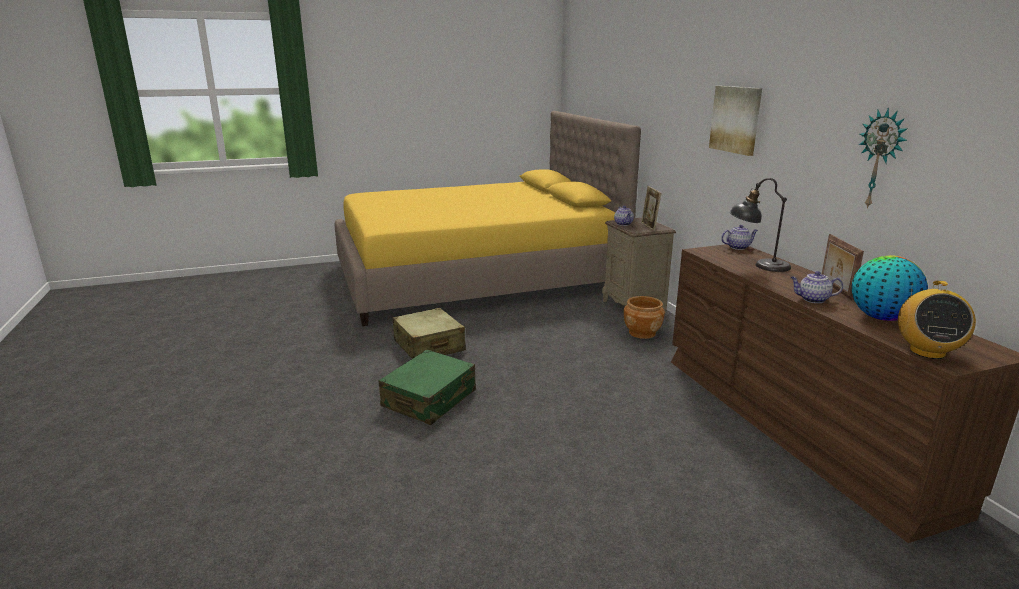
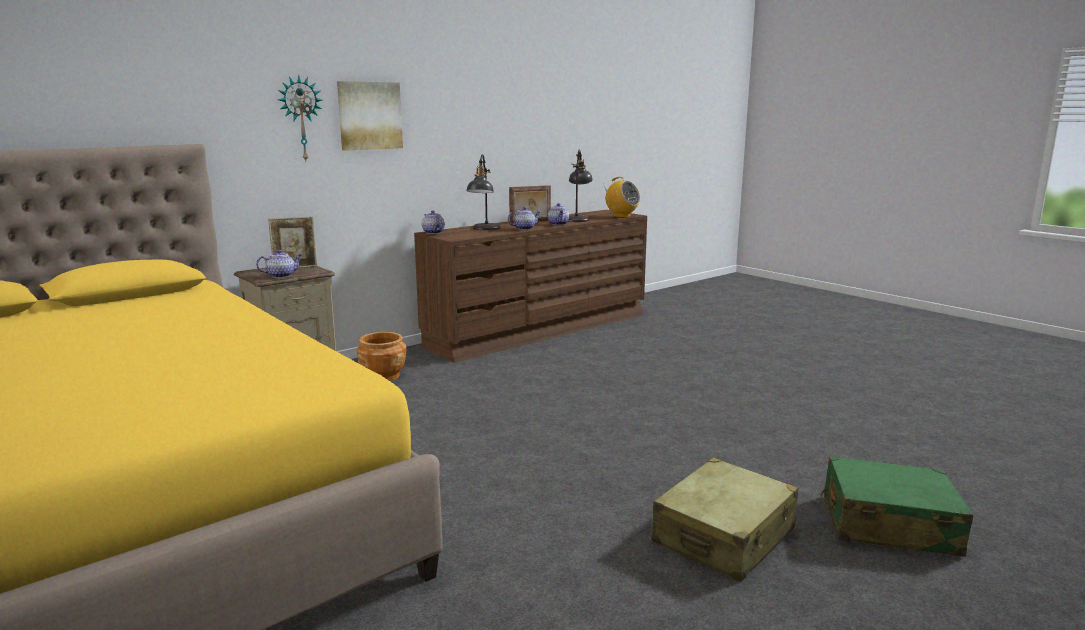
camera: 110 degrees left, 5 degrees down
(429, 346) = (489, 487): beige suitcase -> beige suitcase (724, 536)
(429, 399) = (631, 452): green suitcase -> green suitcase (888, 525)
(770, 280) = (524, 228): none -> teapot
(880, 159) = (511, 128): wall clock -> wall clock (300, 119)
(881, 318) = (577, 218): globe -> grey table lamp
(926, 352) = (621, 216): radio -> radio turned 45 degrees clockwise

